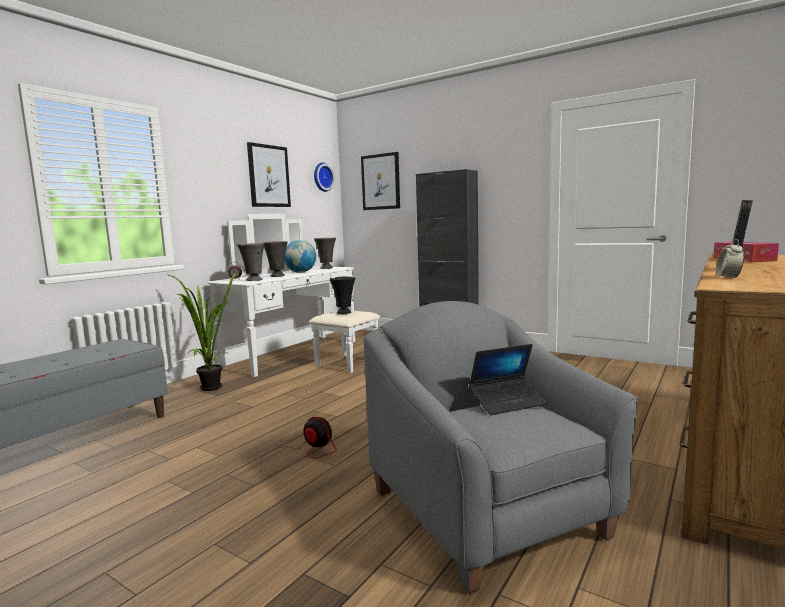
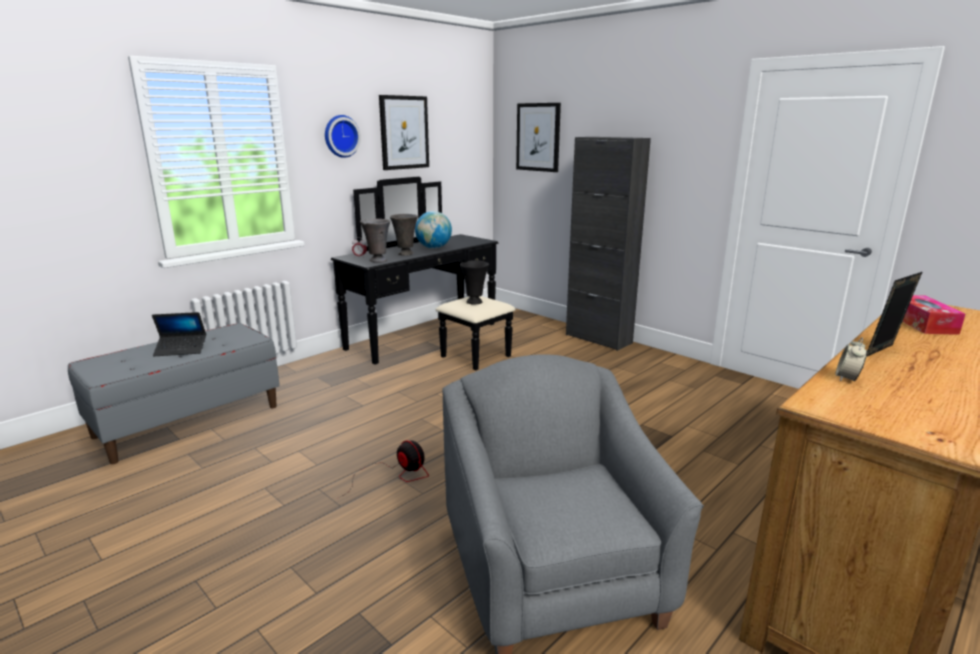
camera: 10 degrees right, 10 degrees up
(208, 386) = (326, 372): potted plant -> none
(305, 356) = (435, 340): white dresser -> black dresser
(322, 177) = (470, 128): wall clock -> wall clock (340, 136)
(326, 268) = (466, 240): grey vase -> none
(507, 402) = (577, 478): laptop -> laptop (181, 350)

